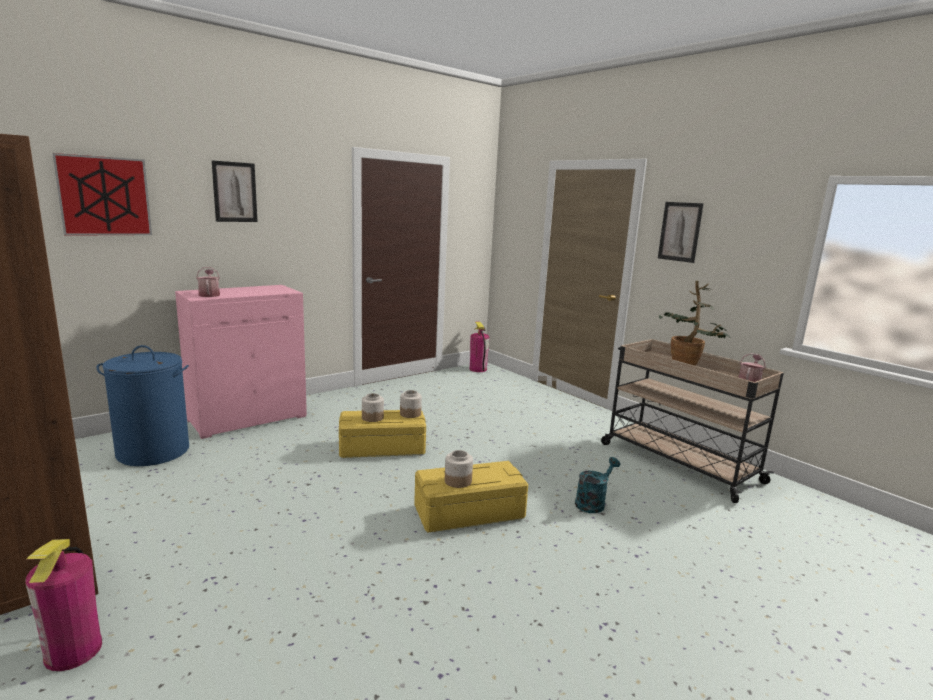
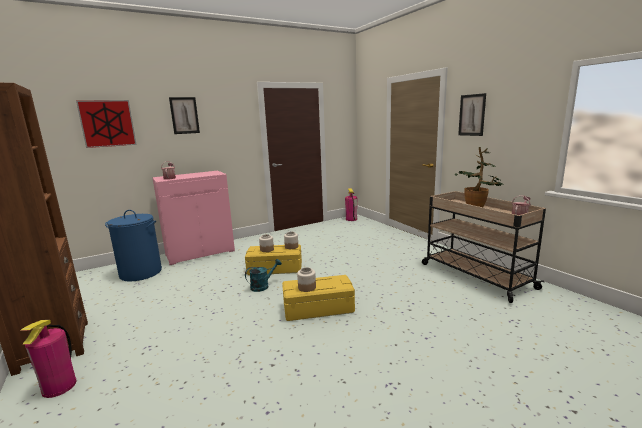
camera: 10 degrees right, 0 degrees up
(593, 502) = (405, 302): turquoise watering can -> turquoise watering can (263, 286)

